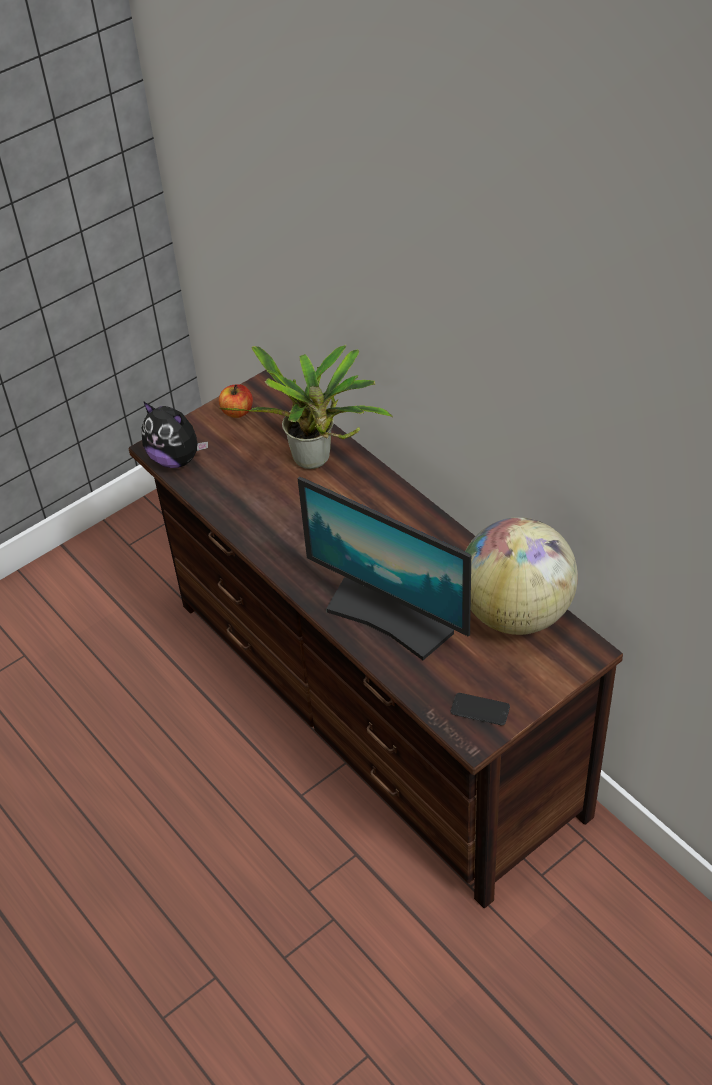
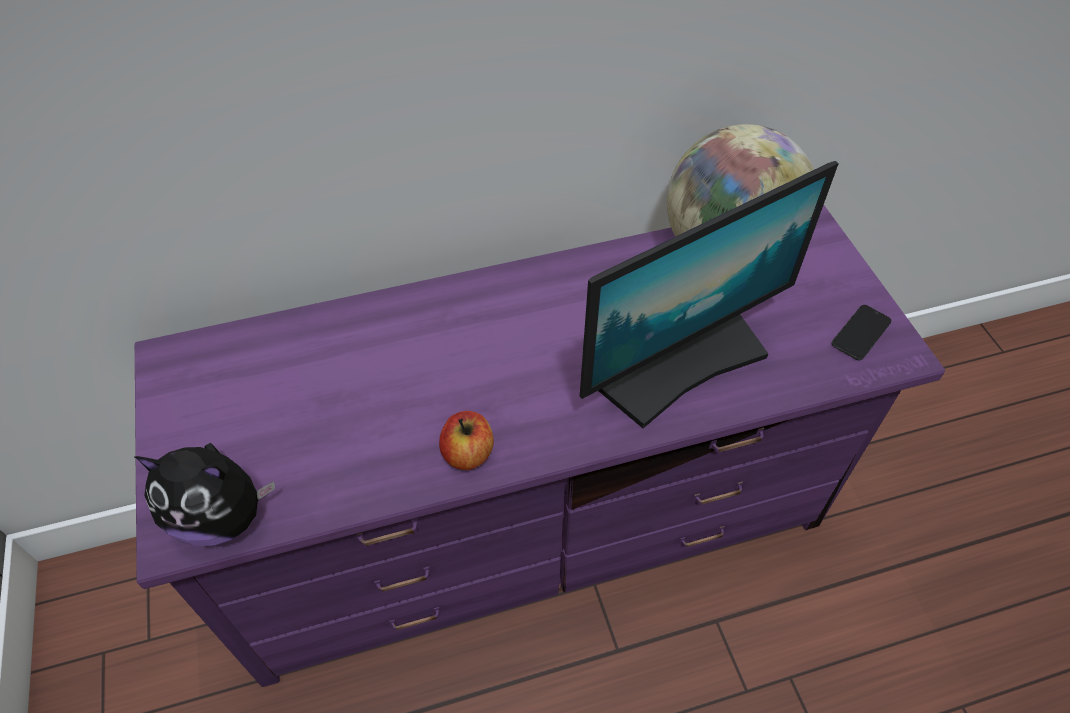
camera: 70 degrees left, 5 degrees up
(176, 459) = (222, 517): plush toy -> plush toy turned 45 degrees clockwise
(237, 411) = (190, 403): apple -> apple (468, 453)
(315, 461) = (362, 347): potted plant -> none
(372, 709) = (537, 529): brown dresser -> purple dresser

